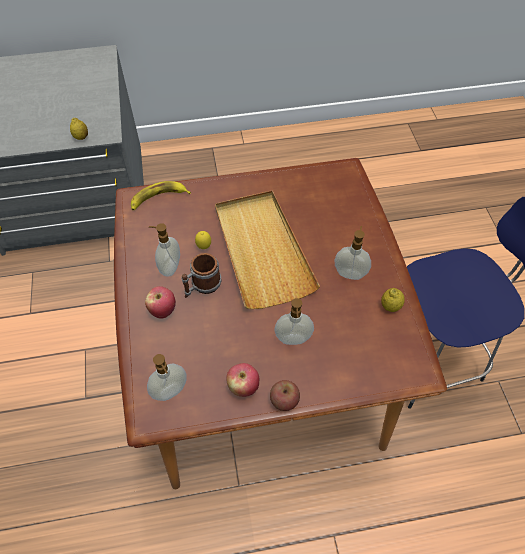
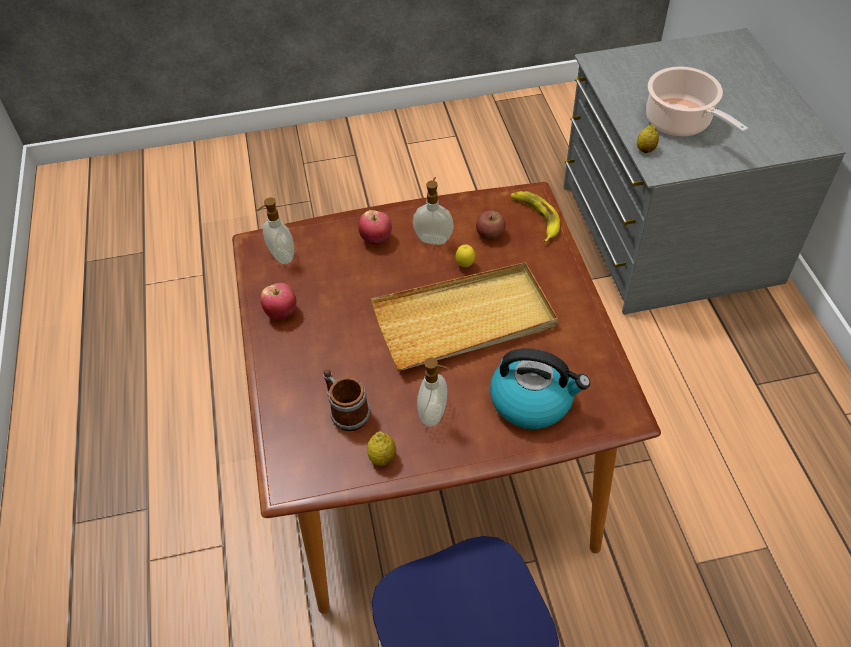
camera: 90 degrees right, 5 degrees down
(57, 114) = (680, 123): none -> cooking pot
(202, 286) = (408, 268): mug -> mug (346, 411)
(284, 400) = (263, 348): apple -> apple (490, 234)
(293, 340) = (336, 354): soap dispenser -> none
(336, 216) = (532, 400): none -> kettle

